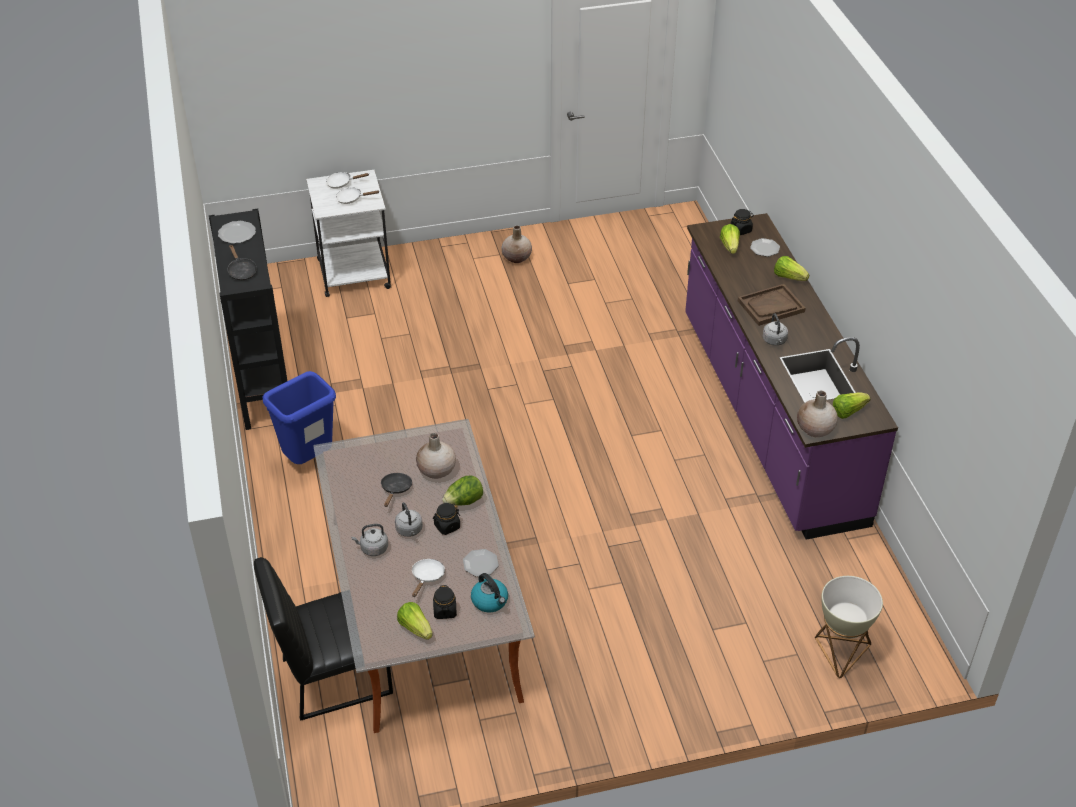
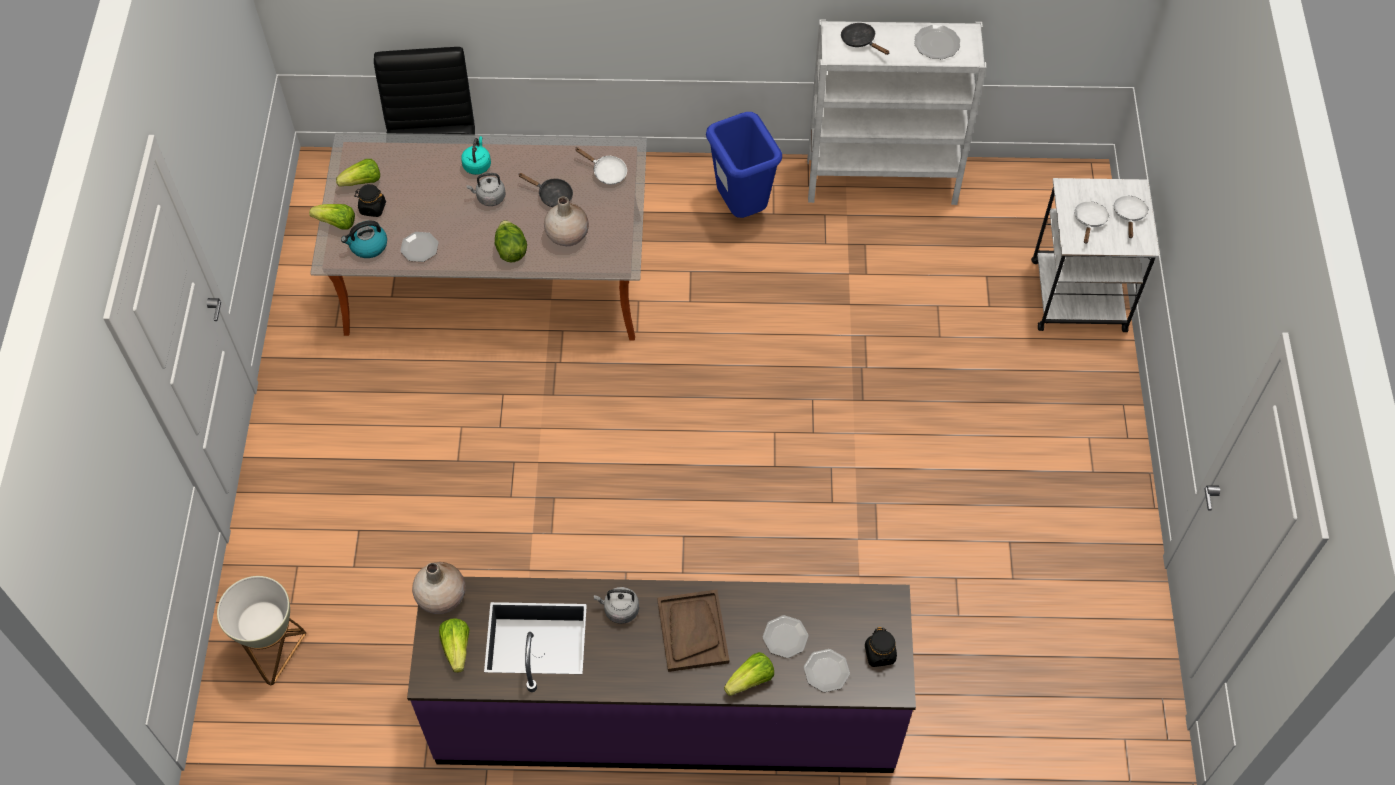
camera: 105 degrees right, 15 degrees up
(241, 271) = (860, 41): black frying pan -> black frying pan turned 60 degrees clockwise
(262, 383) = (881, 181): black bookcase -> white bookcase
(372, 548) = (477, 164): grey kettle -> turquoise kettle
(427, 577) = (421, 201): white frying pan -> white frying pan (606, 172)
(447, 526) = (482, 229): black jar -> none
(517, 258) = (1081, 491): beige vase -> none
(730, 246) = (843, 625): lettuce -> lettuce (336, 223)
(751, 268) = (785, 637): none -> plate

